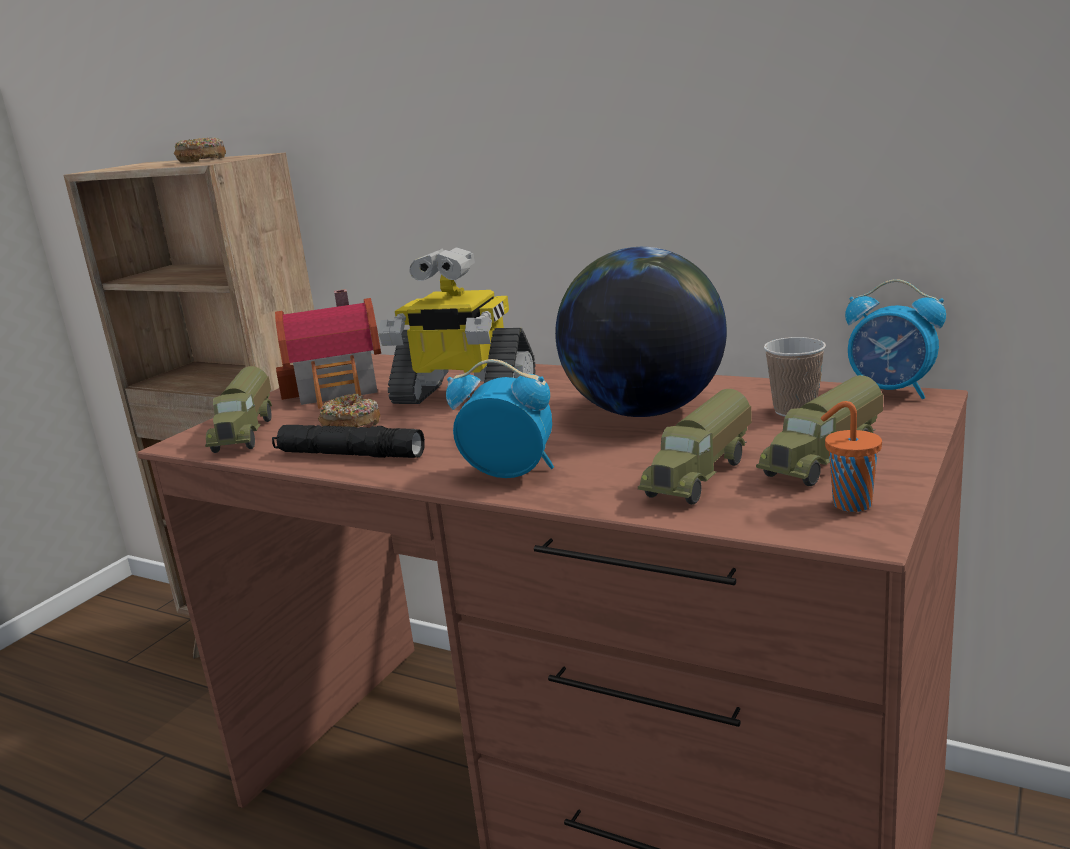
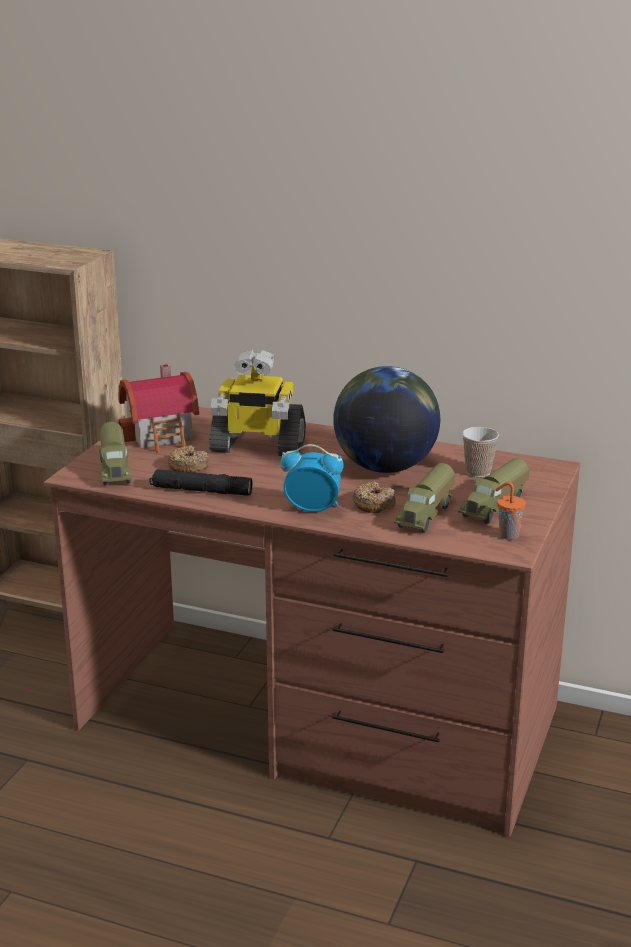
camera: 10 degrees left, 5 degrees up
(201, 160) = (48, 252): donut -> donut (373, 504)
(891, 392) = (535, 461): alarm clock -> none

